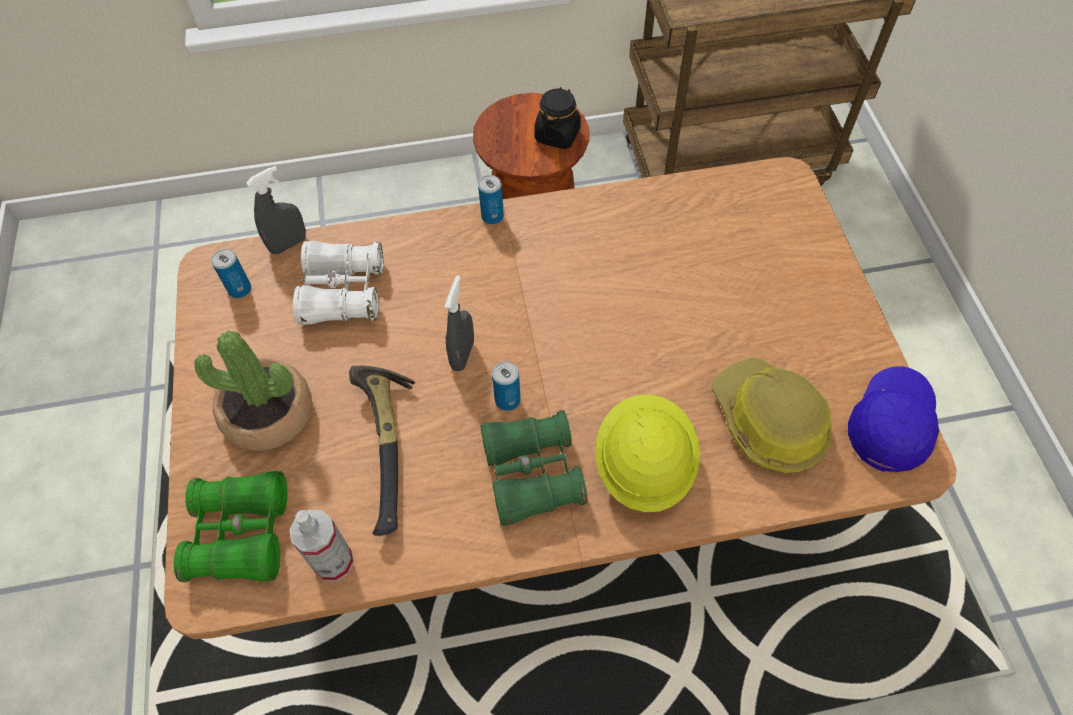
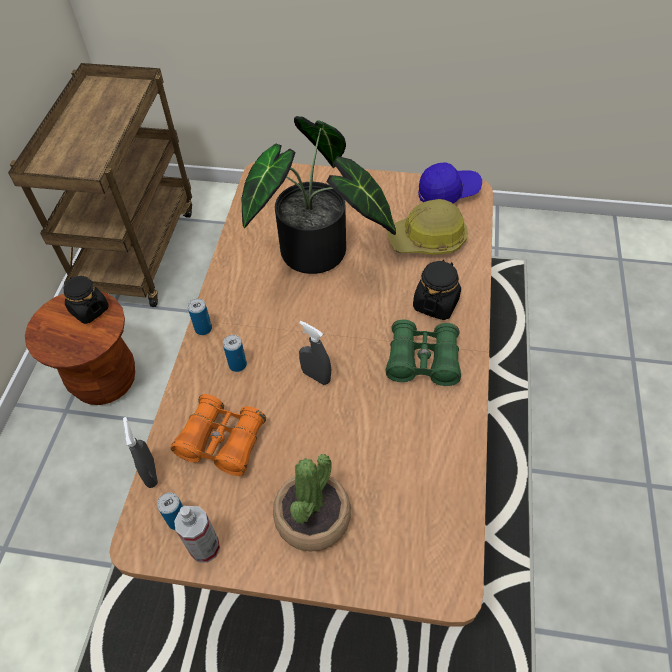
camera: 70 degrees left, 5 degrees down
(241, 534) = (411, 554): green binoculars -> none
(333, 562) = (452, 493): spray bottle -> spray bottle (205, 547)
(343, 292) = (222, 442): white binoculars -> orange binoculars
(390, 448) = (374, 438): hammer -> none
(507, 400) = (363, 359): can -> can (237, 365)
(643, 465) = (435, 303): yellow hard hat -> black jar
(663, 292) = (317, 256): none -> potted plant
(889, 425) = (448, 193): blue cap -> blue cap turned 120 degrees clockwise

